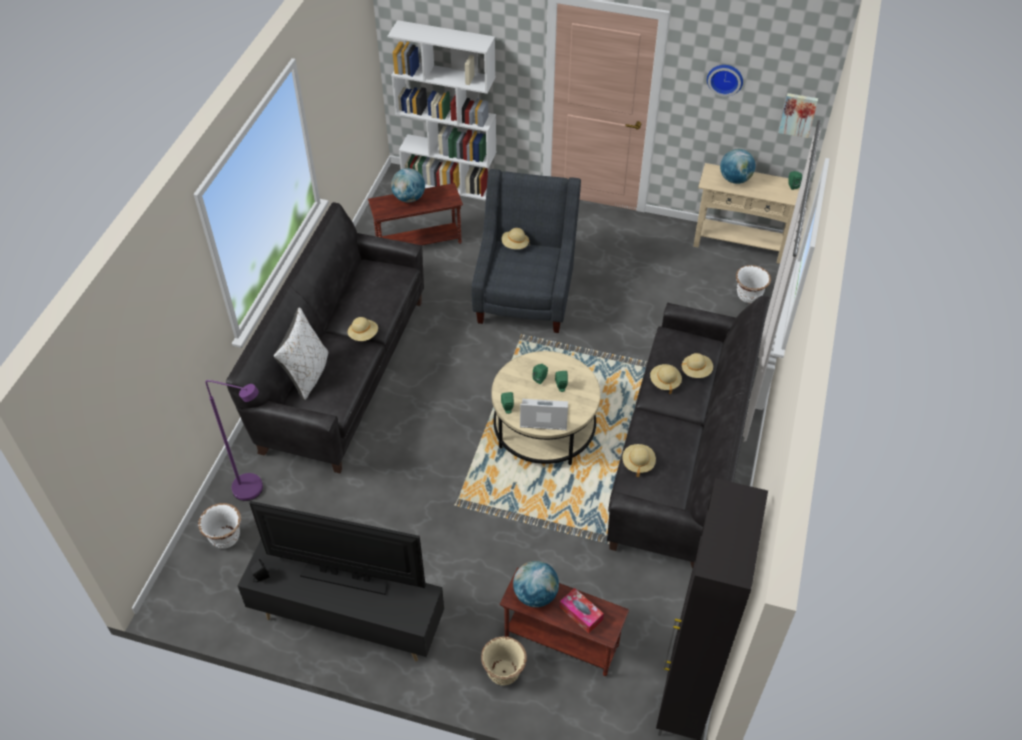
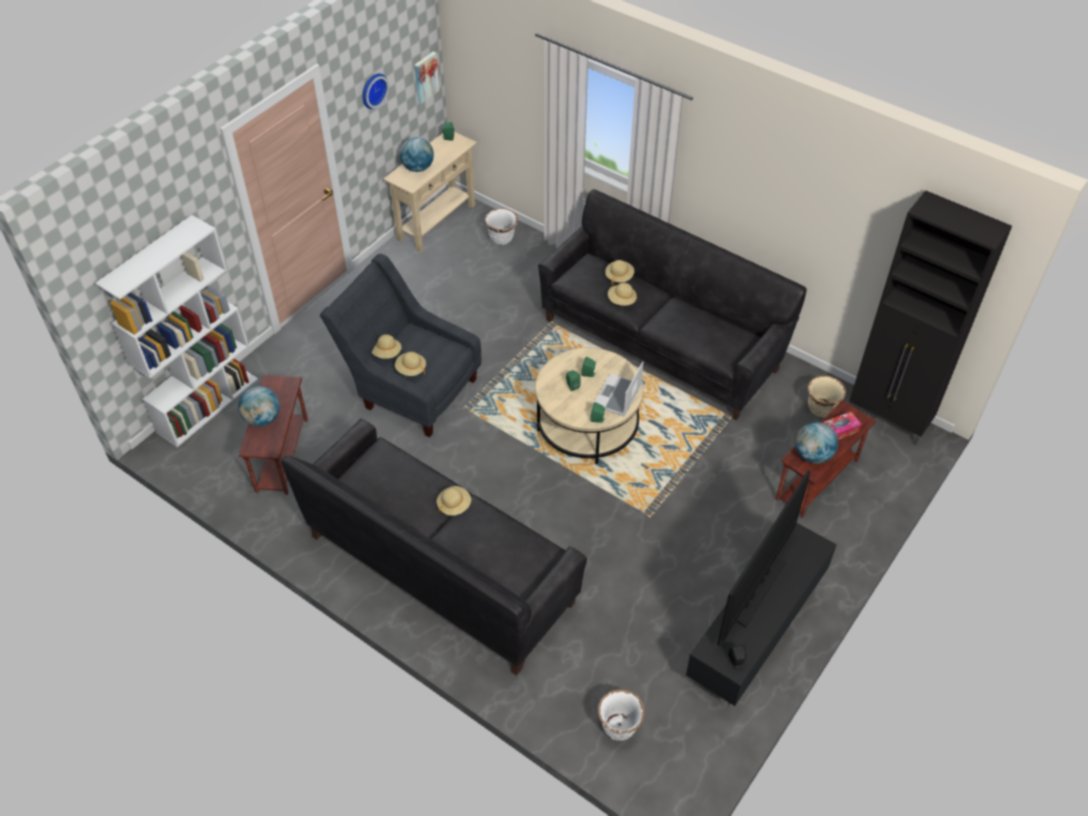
camera: 70 degrees left, 0 degrees up
(256, 490) = (566, 686): purple floor lamp -> none
(307, 374) = (488, 567): white pillow -> none
(504, 673) = (837, 529): beige planter -> beige planter (821, 409)
(638, 463) = (704, 345): beige hat -> beige hat (411, 369)

